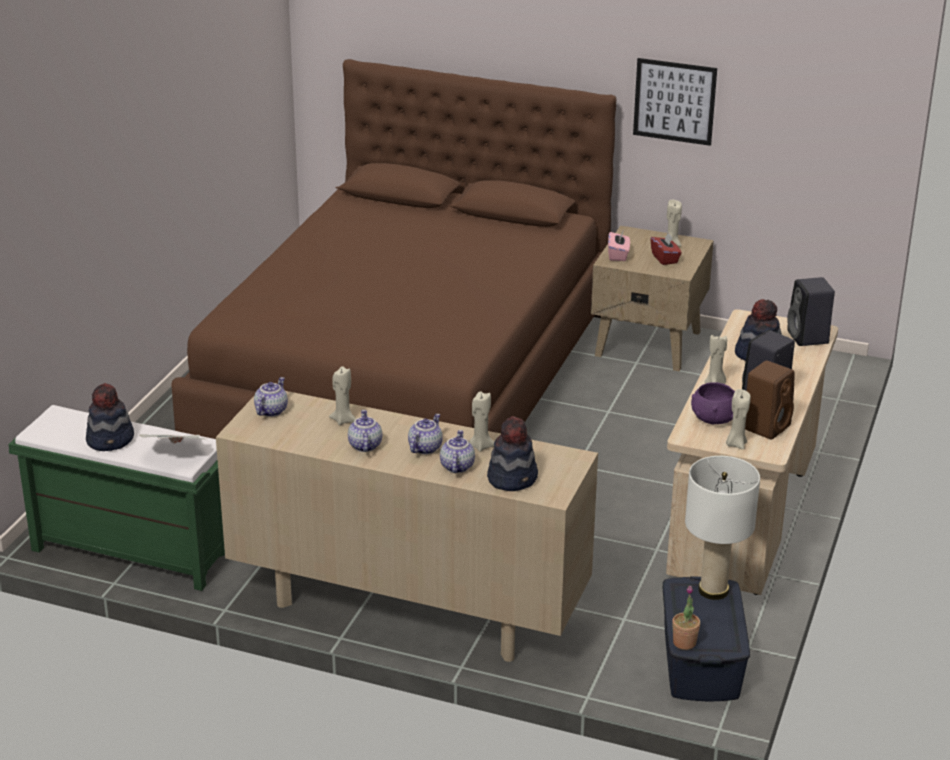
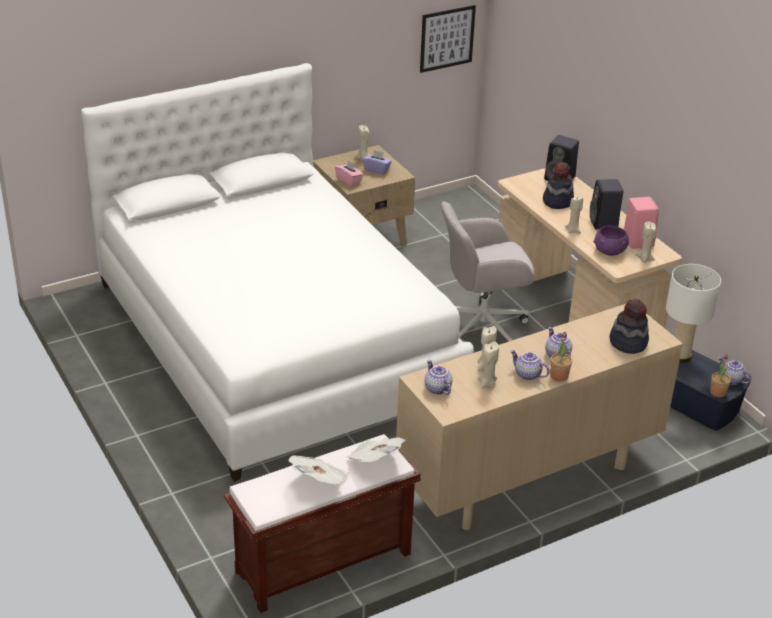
camera: 50 degrees left, 5 degrees up
(111, 440) = (320, 482): hat -> newspaper
(130, 551) = (322, 564): green bench -> brown bench
(388, 463) = (559, 376): none -> potted plant
(408, 380) = (274, 340): brown bed -> white bed
(456, 466) = (592, 355): teapot -> teapot (731, 380)
(481, 446) = (578, 335): beige candle -> beige candle (487, 384)
(611, 473) = (481, 327): none -> grey office chair
(665, 258) = (377, 170): red tissue box -> purple tissue box
(674, 101) = (344, 52): picture -> picture (447, 38)
(766, 426) = (637, 241): brown speaker -> pink speaker

